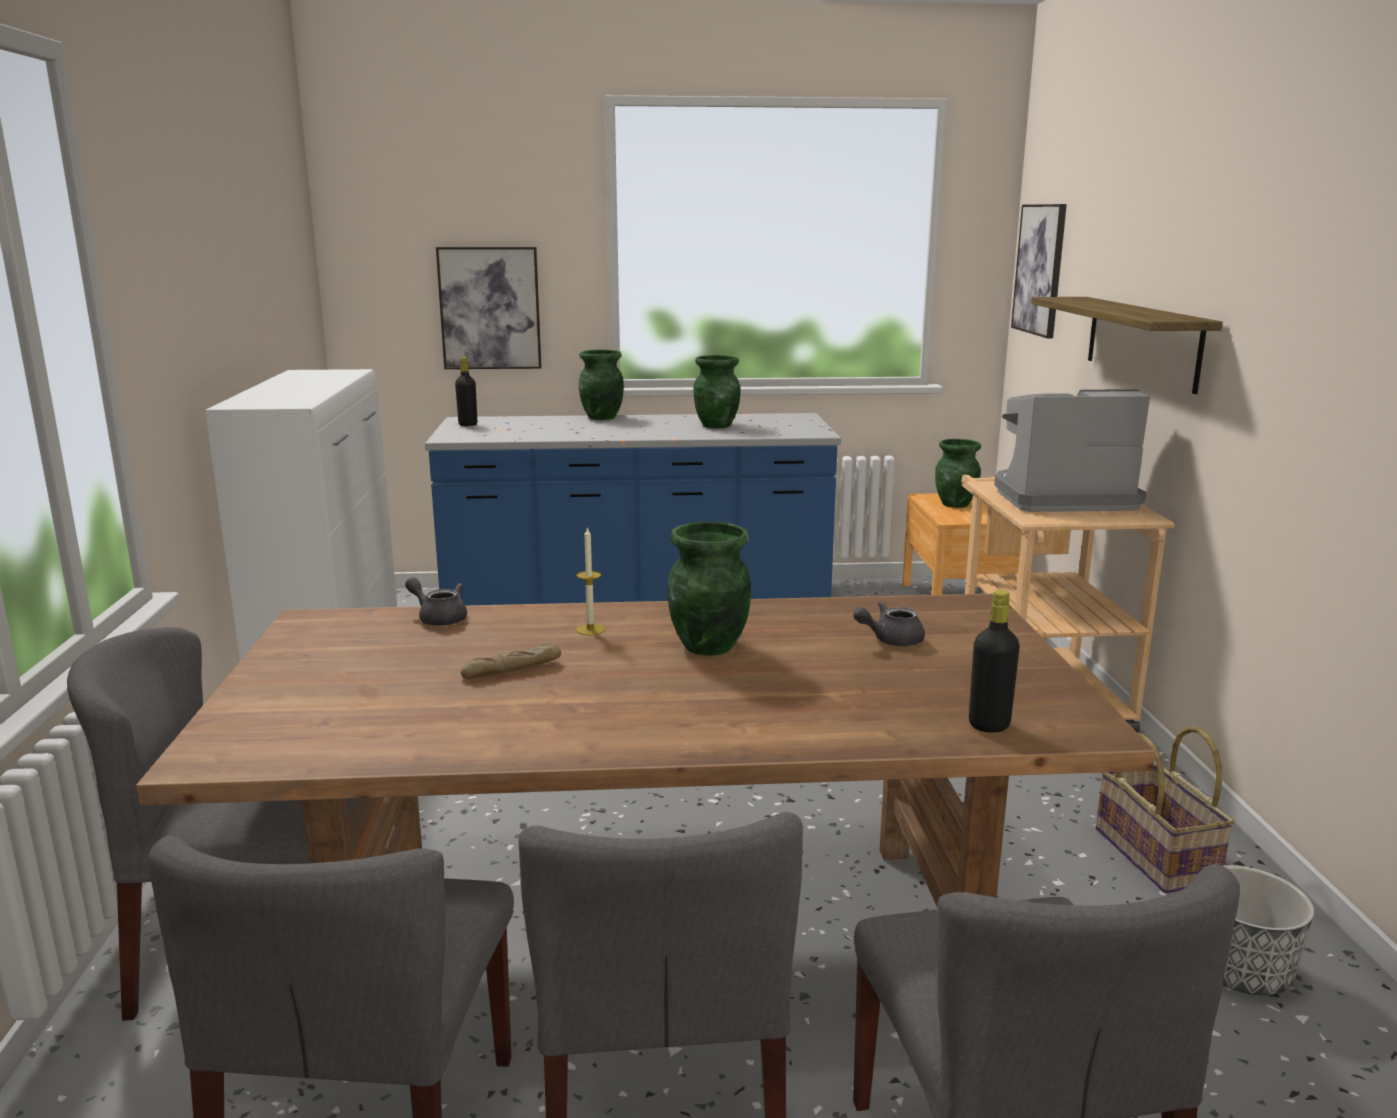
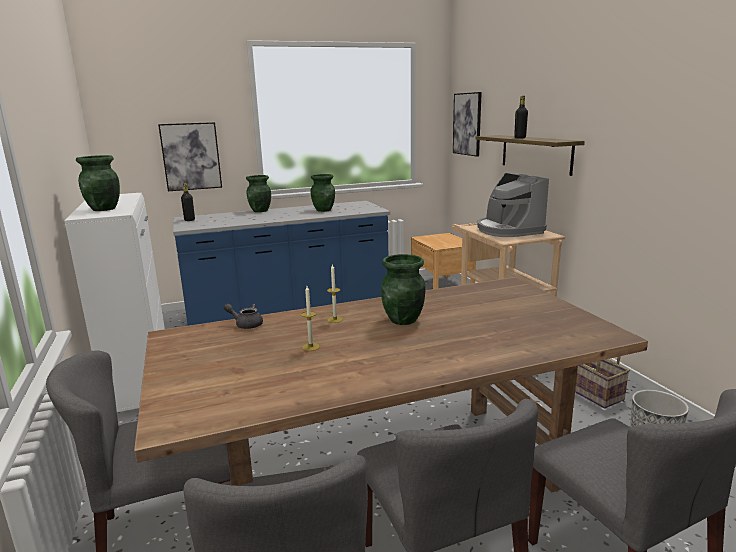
camera: 15 degrees left, 0 degrees up
(512, 670) = (311, 347): bread -> candle
(890, 640) = (487, 305): grey teapot -> none
(956, 504) = (436, 240): green vase -> green vase (104, 209)
(989, 725) = (568, 339): black bottle -> black bottle (520, 138)
(1061, 498) = (508, 230): coffee machine -> coffee machine turned 90 degrees counterclockwise

